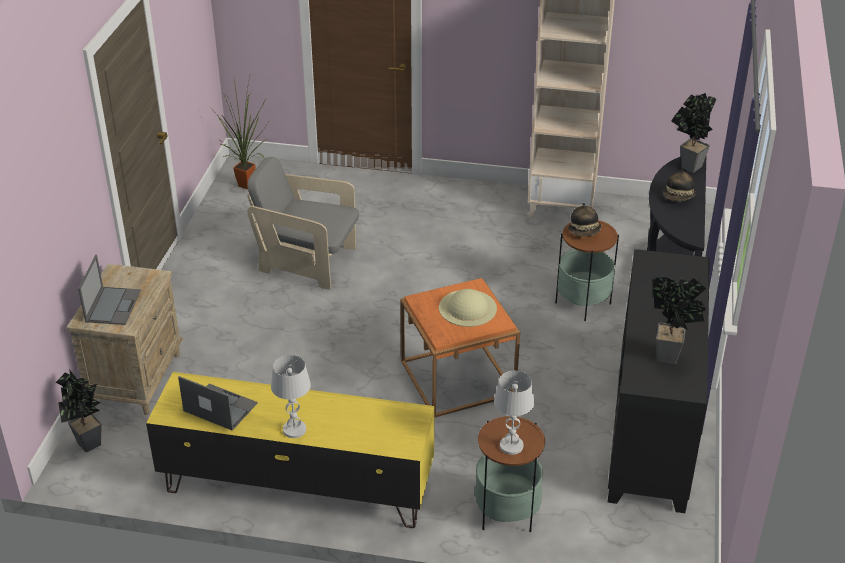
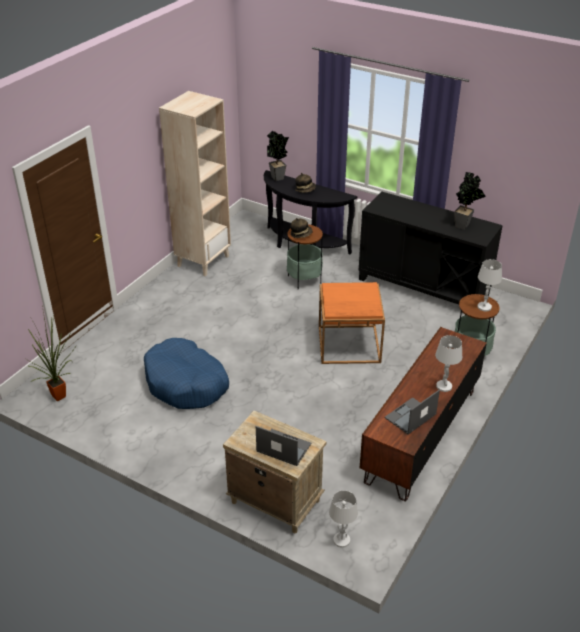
camera: 70 degrees left, 0 degrees up
(89, 447) = (341, 540): potted plant -> white table lamp
(296, 485) = (421, 435): yellow tv stand -> brown tv stand
(308, 262) = (186, 383): grey armchair -> blue dog bed
(467, 308) = (350, 295): beige hat -> none

